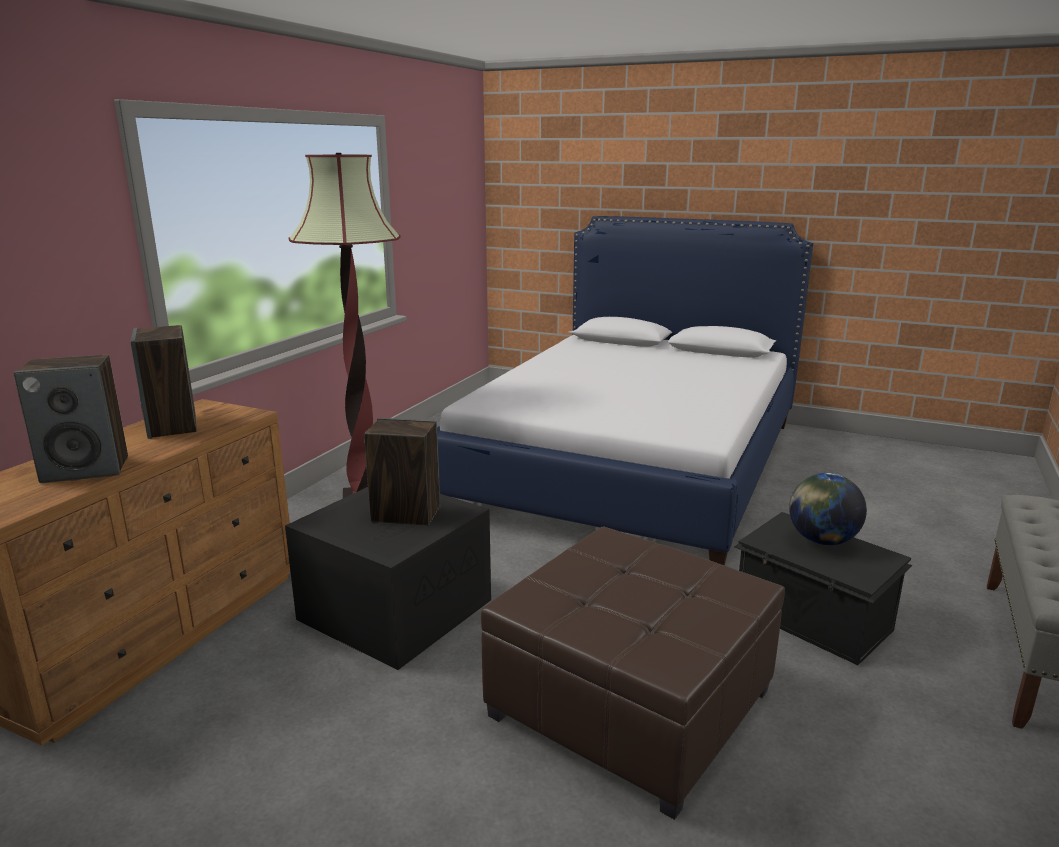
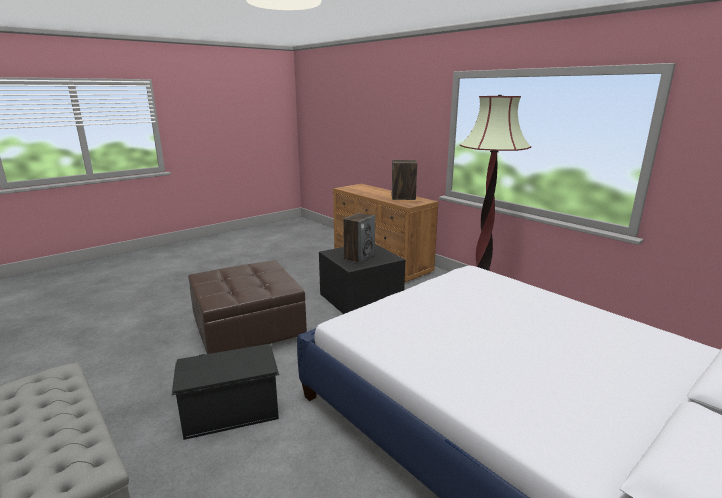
camera: 115 degrees right, 0 degrees up
(86, 469) = (369, 192): speaker -> none
(822, 540) = (230, 367): globe -> none

